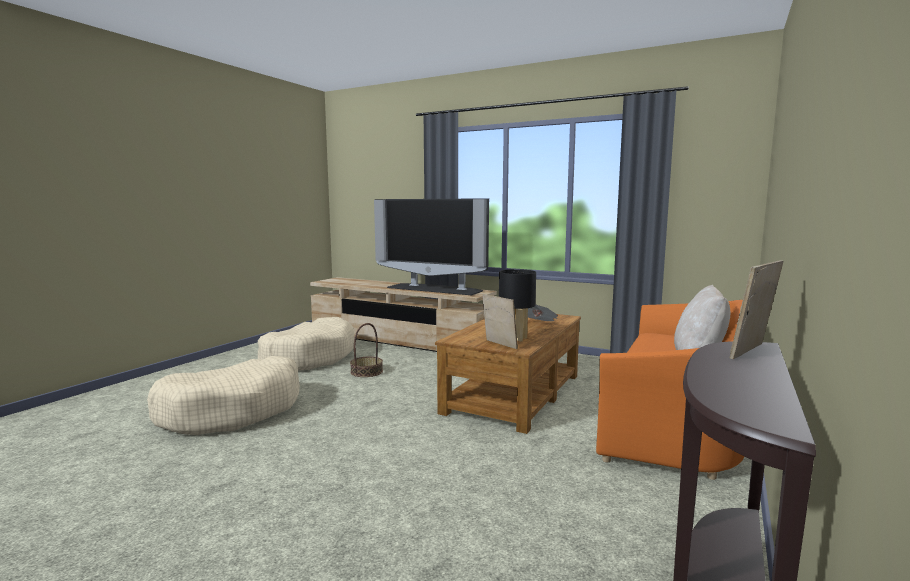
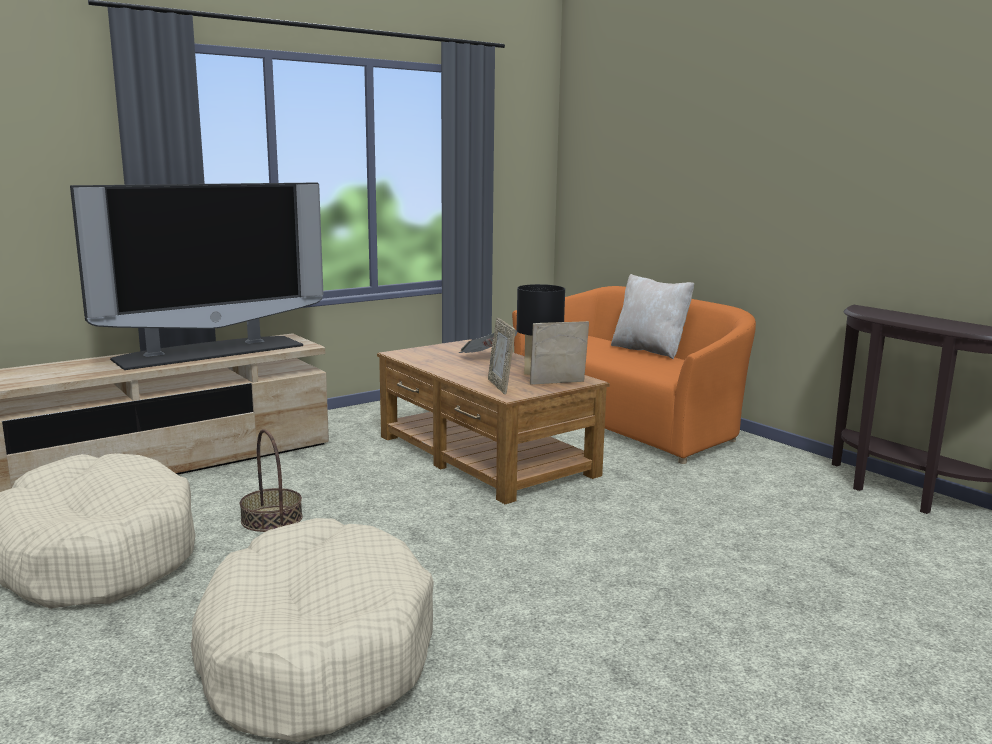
camera: 65 degrees left, 5 degrees up
(752, 352) = (880, 311): picture frame -> picture frame (500, 386)

